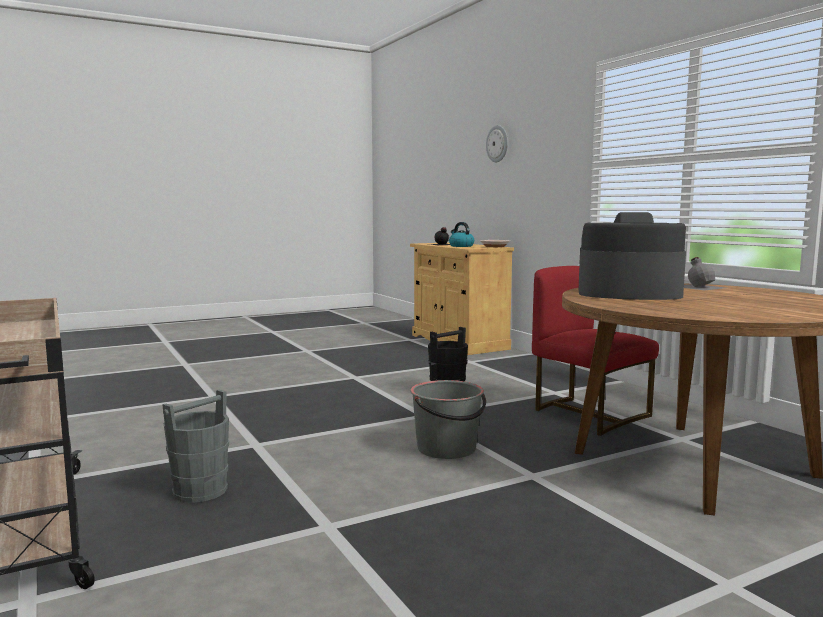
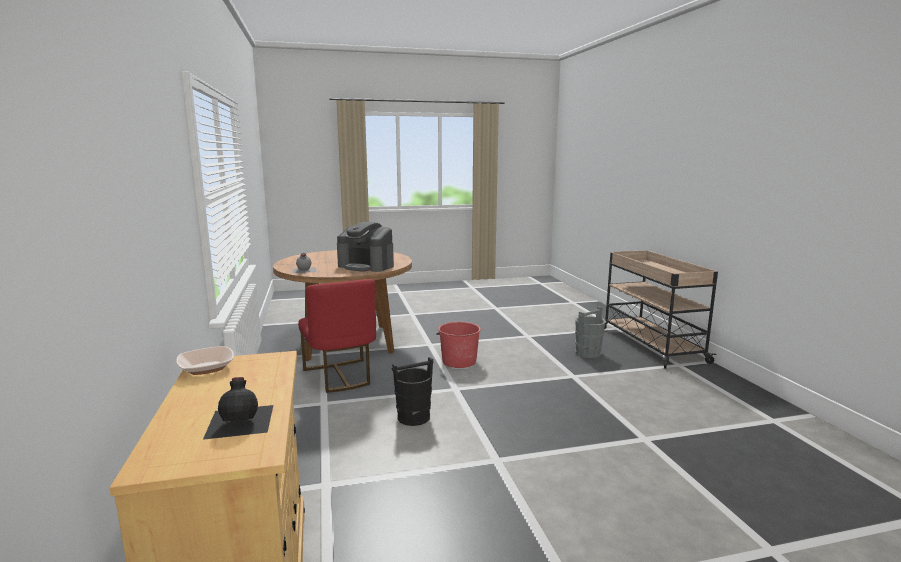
camera: 165 degrees left, 5 degrees up
(447, 449) = (459, 361): grey bucket -> red bucket
(461, 246) = (252, 383): kettle -> none
(497, 143) = (122, 162): wall clock -> none

